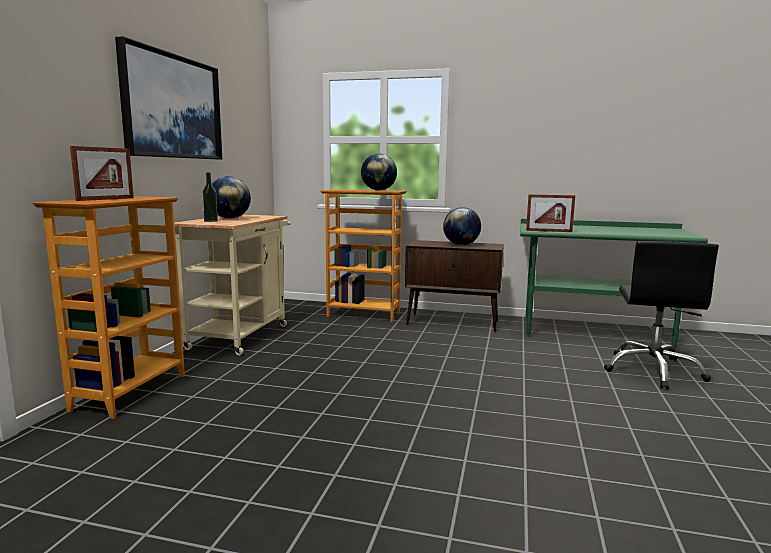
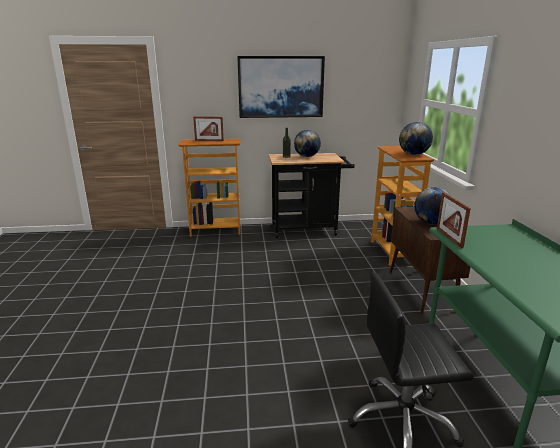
camera: 70 degrees right, 10 degrees up
(242, 334) = (308, 229): beige cart -> black cart

